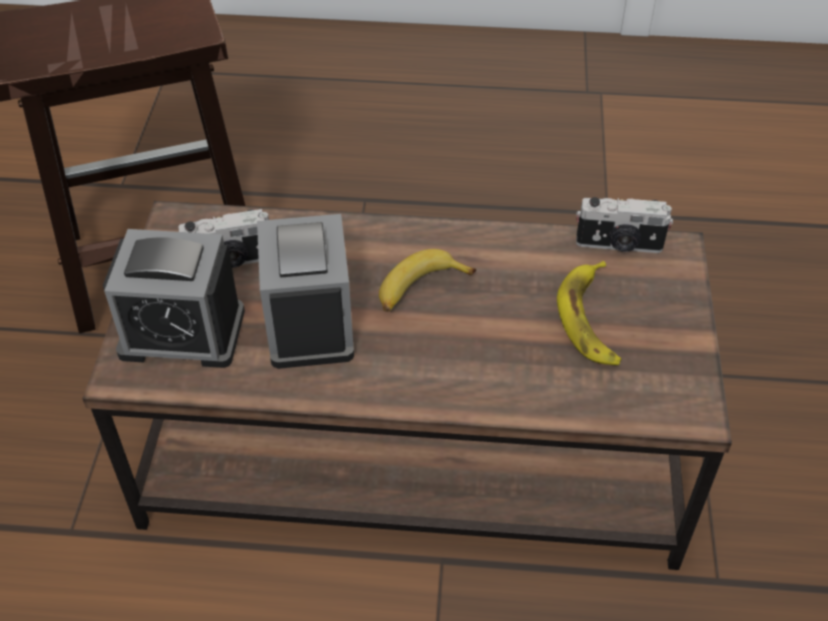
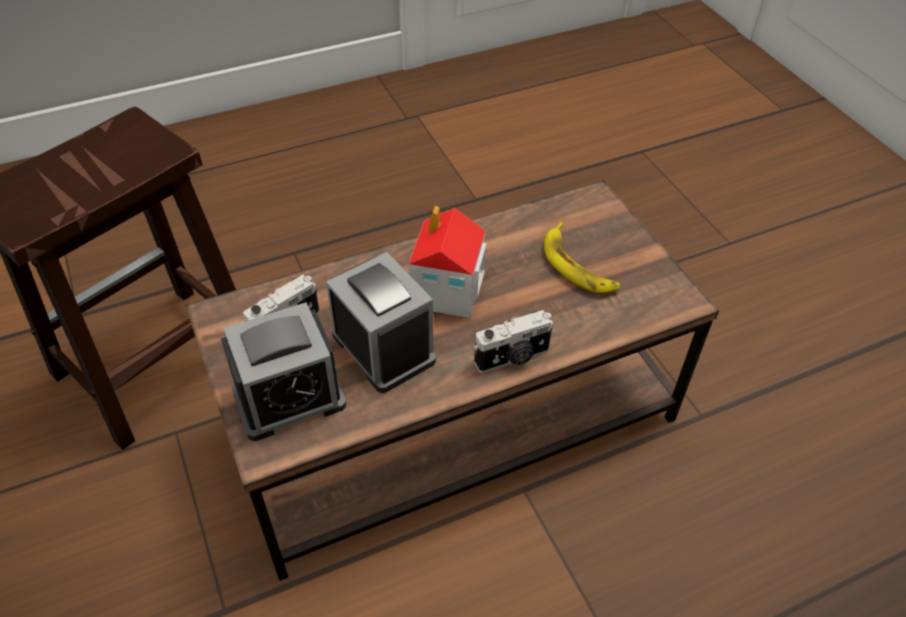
camera: 30 degrees left, 0 degrees up
(419, 289) = (447, 291): banana -> toy house
(619, 245) = (558, 208): camera -> camera (513, 358)

